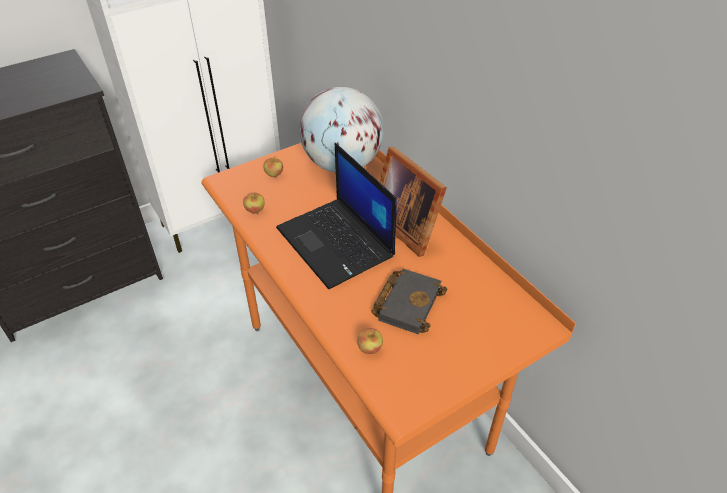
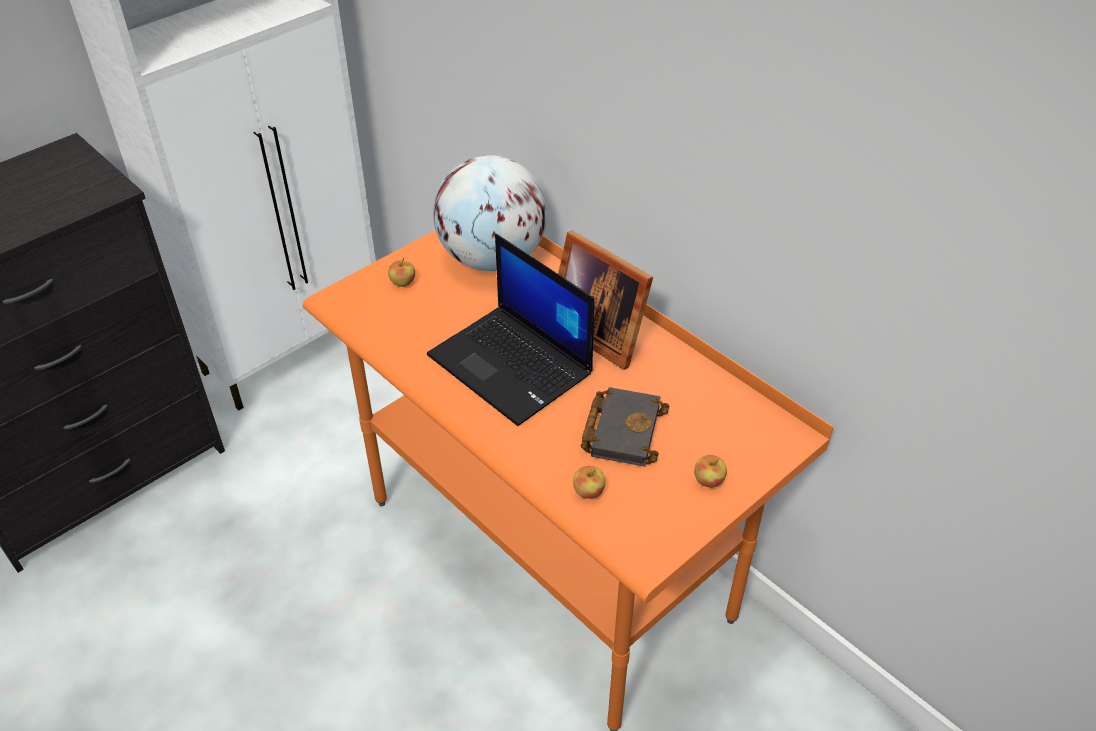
camera: 10 degrees left, 0 degrees up
(255, 210) = (391, 335): apple -> apple (708, 481)

